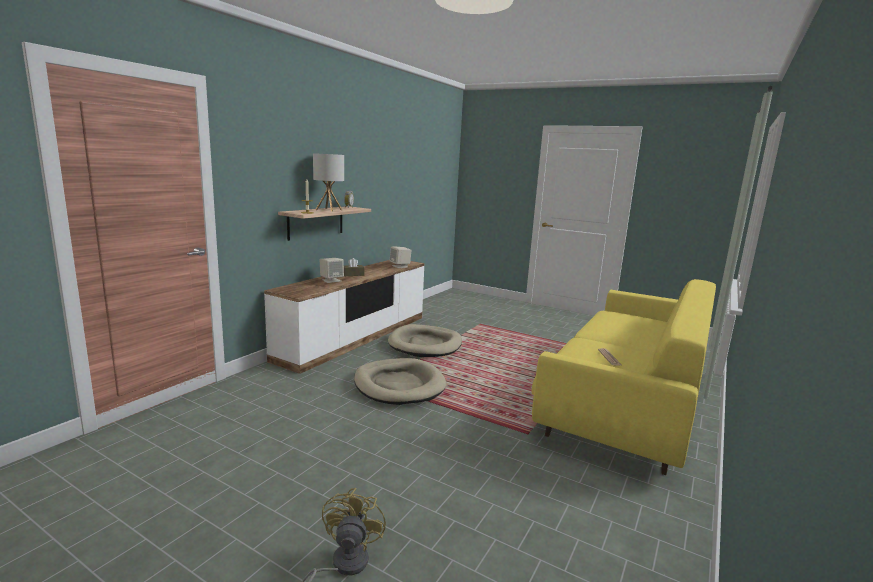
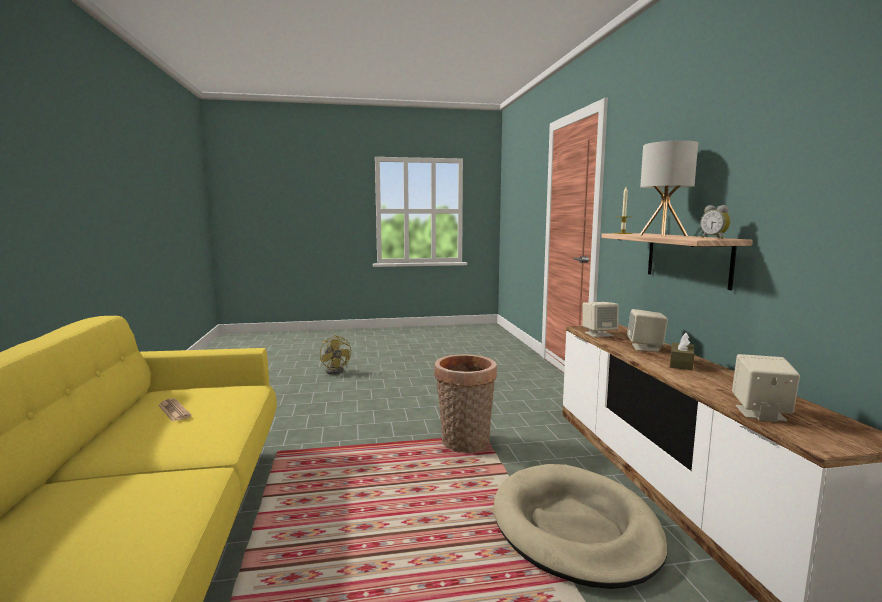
camera: 140 degrees right, 5 degrees down
(312, 290) = (598, 334): none -> beige speaker
(399, 385) = (464, 444): beige dog bed -> basket

